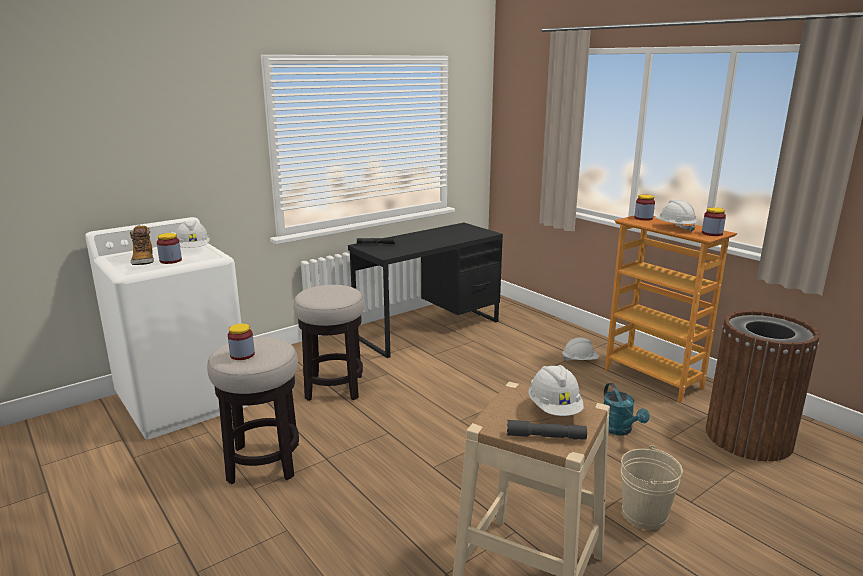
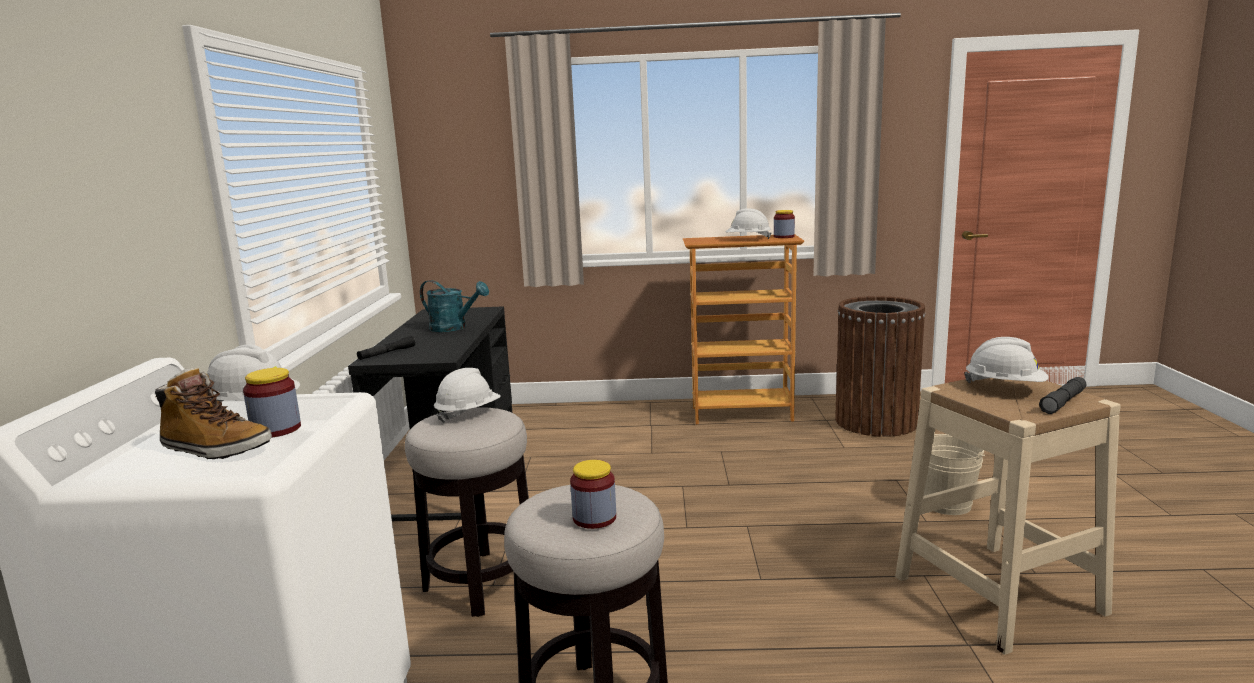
camera: 50 degrees left, 5 degrees down
(579, 360) = (662, 427): white hard hat -> white hard hat (468, 413)
(620, 430) = (807, 460): turquoise watering can -> turquoise watering can (454, 328)
(643, 218) = (700, 240): jar -> none

